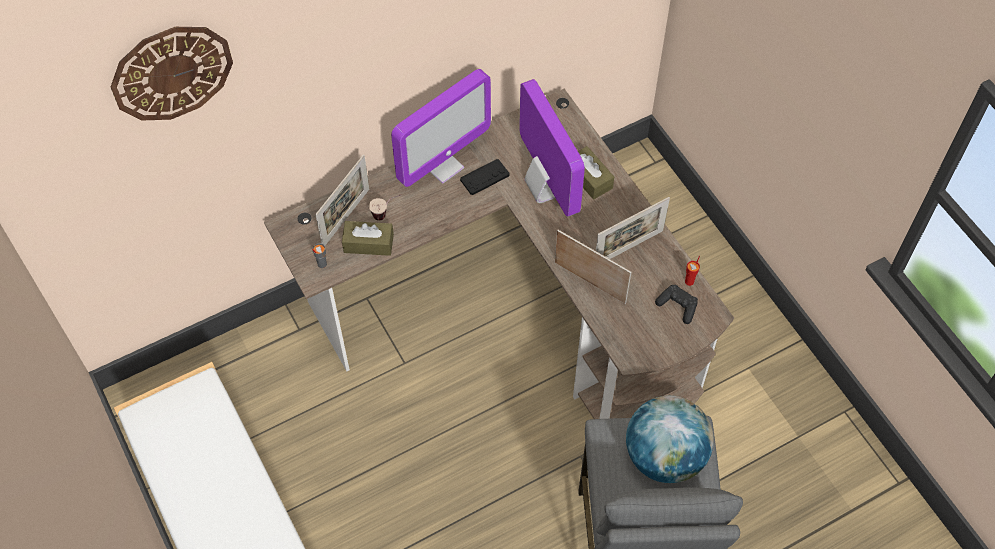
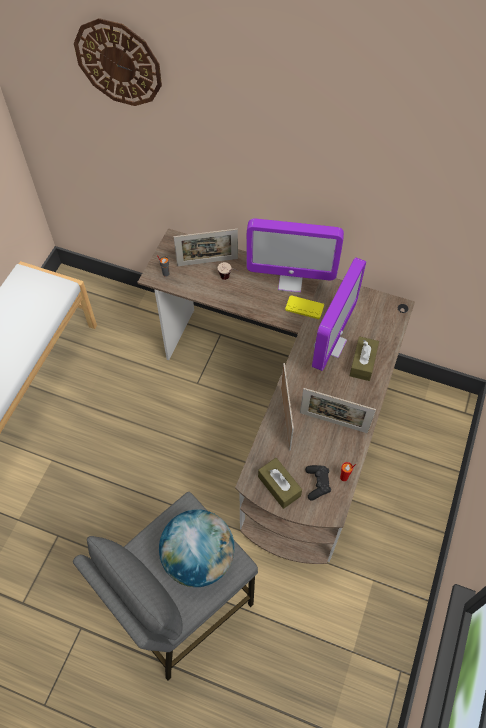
camera: 50 degrees right, 0 degrees up
(368, 243) = (200, 285): brown tissue box -> brown tissue box (279, 486)
(484, 177) = (304, 308): black game controller -> yellow game controller

